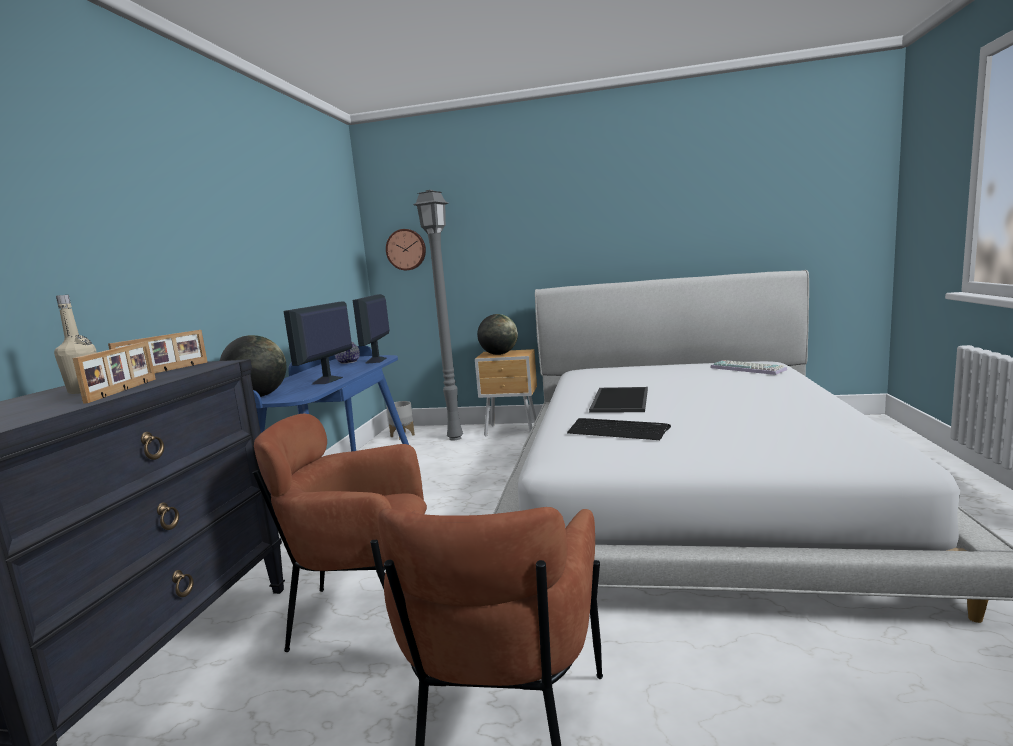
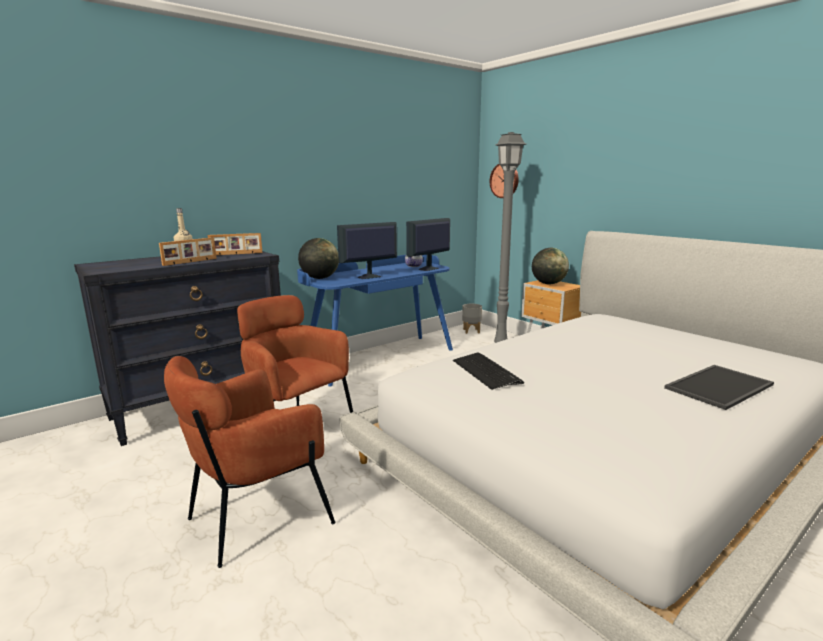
camera: 40 degrees right, 5 degrees up
(618, 400) = (550, 349): tray -> tray (718, 386)
(749, 369) = (752, 362): keyboard -> none

